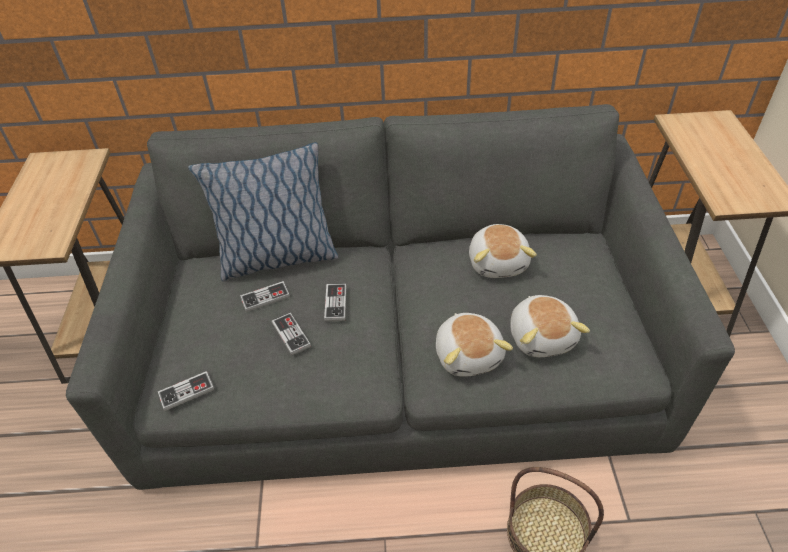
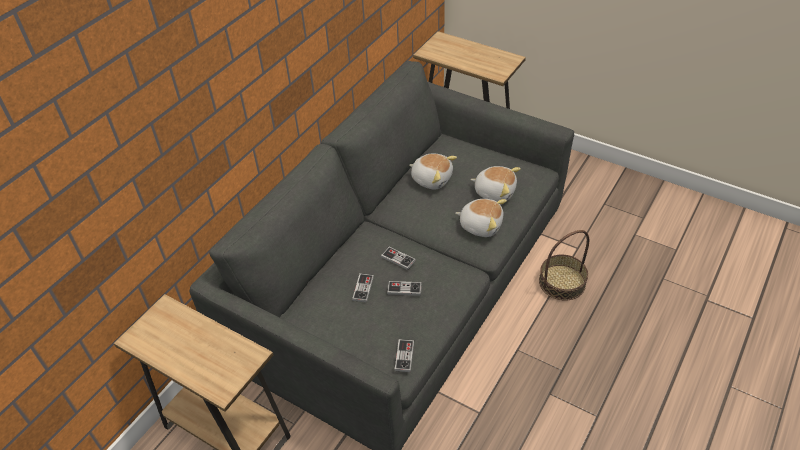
camera: 55 degrees left, 0 degrees up
(277, 258) = (332, 269): pillow -> none

